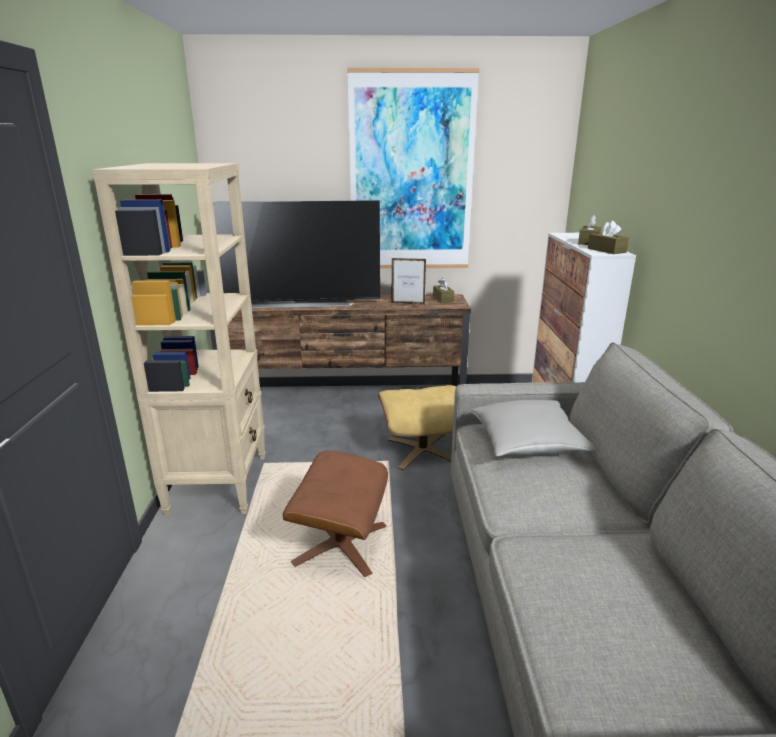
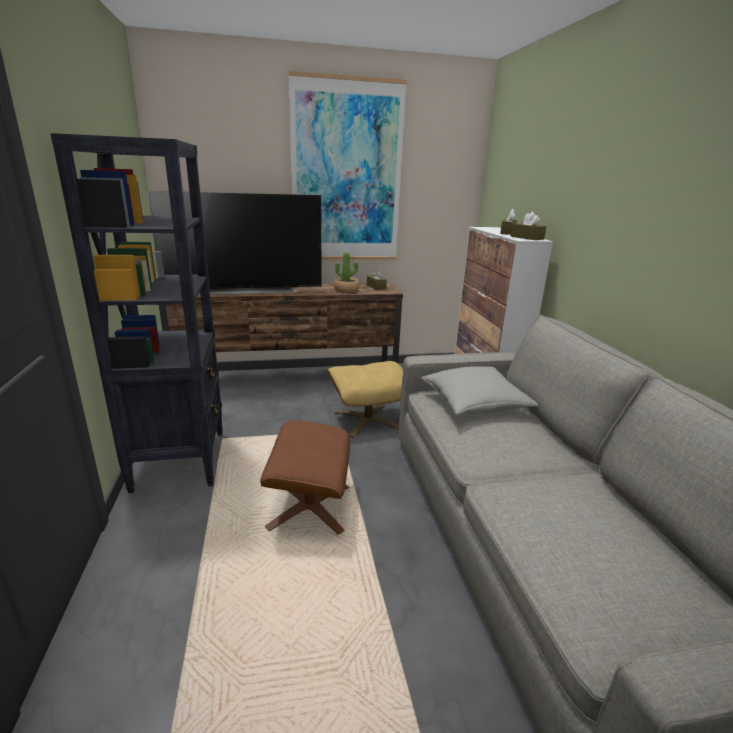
camera: 10 degrees left, 0 degrees up
(219, 483) = (180, 459): beige bookcase -> black bookcase
(408, 303) = (346, 290): picture frame -> potted plant

